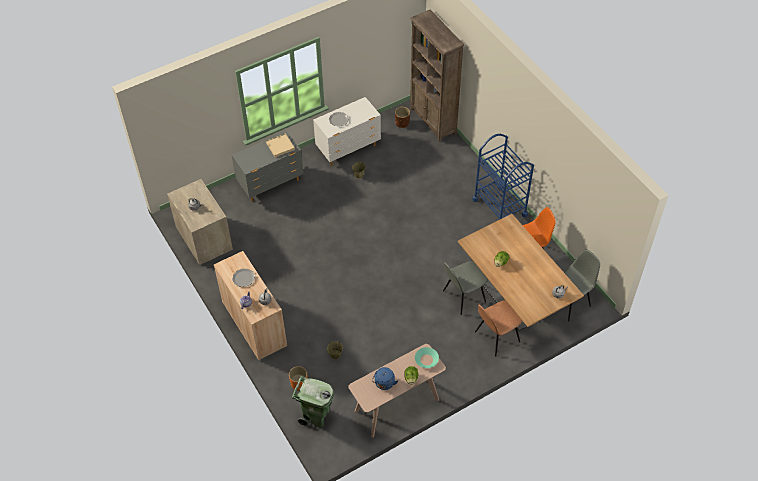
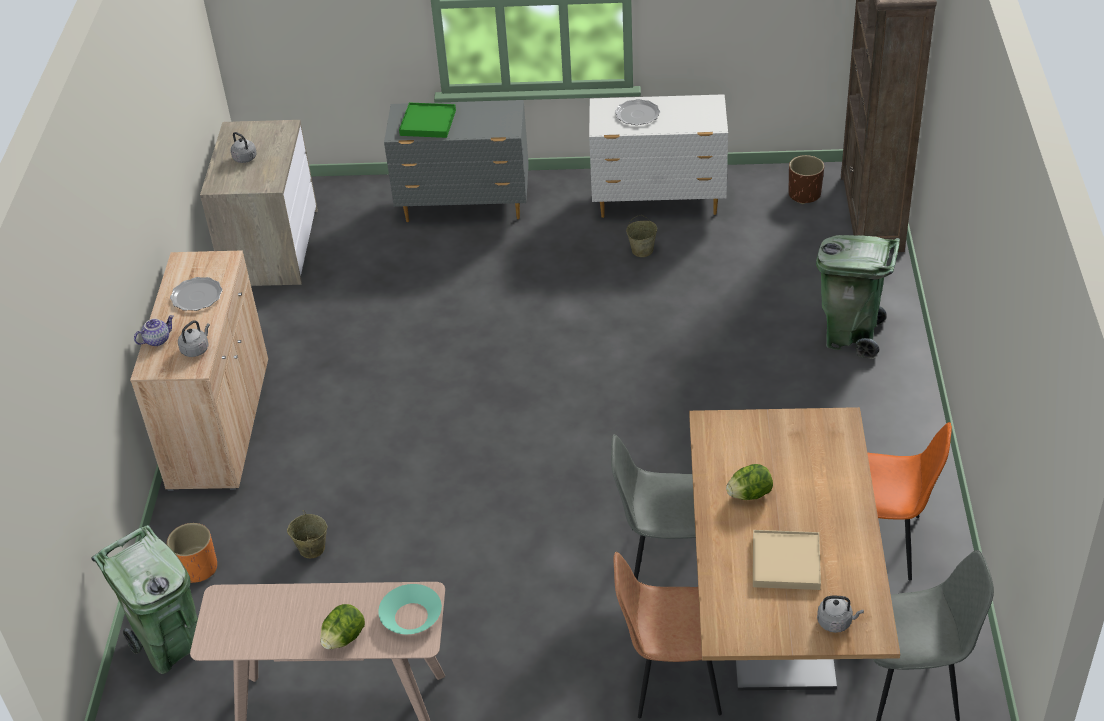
camera: 35 degrees right, 10 degrees down
(256, 157) = (428, 123): none -> green tray
(280, 146) = (488, 120): beige tray -> beige tray (785, 562)
(384, 384) = (280, 620): blue kettle -> none
(462, 179) = (851, 336): none -> green trash can
(499, 207) = (893, 420): blue cart -> none

